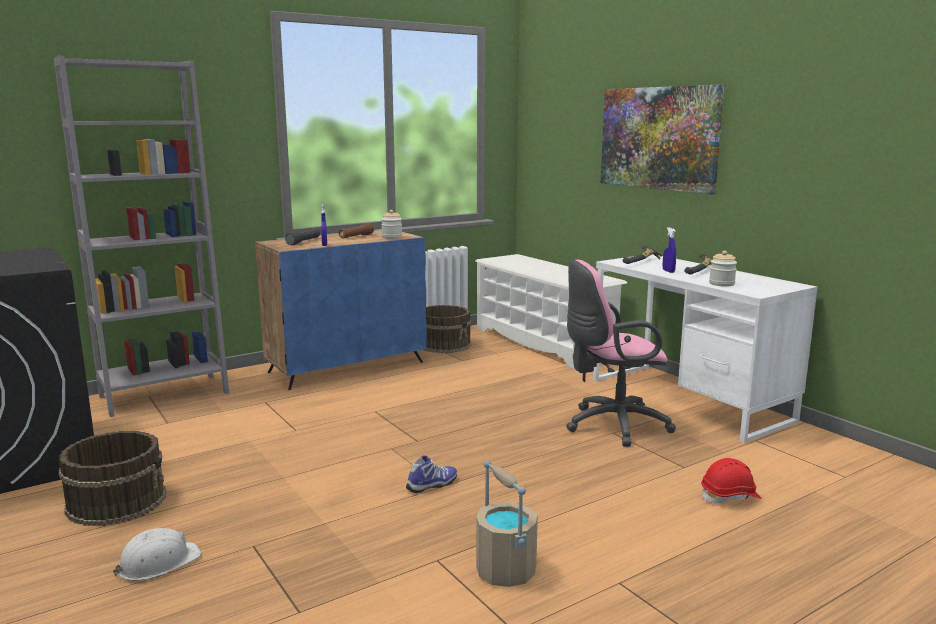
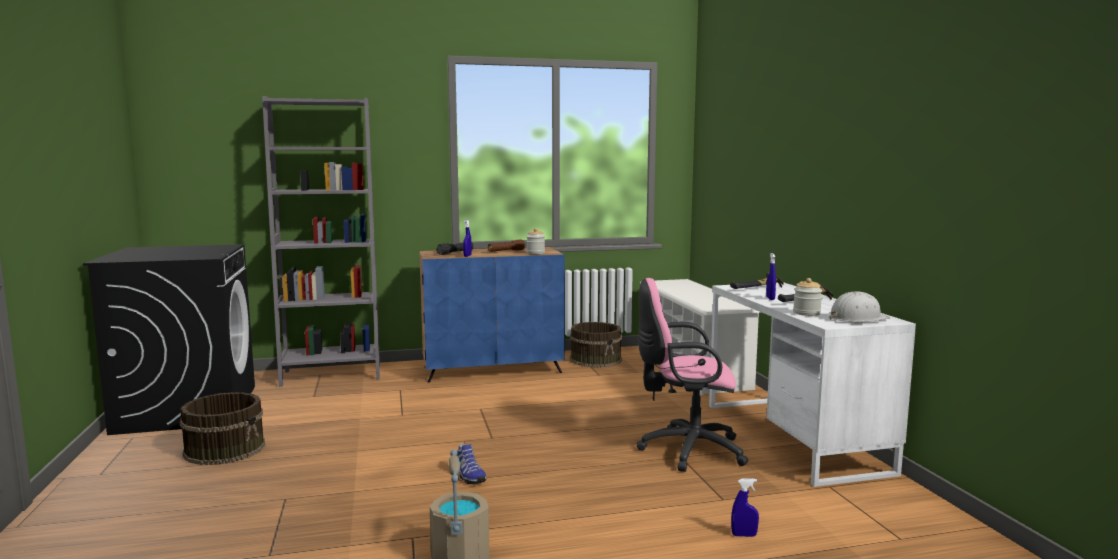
camera: 20 degrees right, 5 degrees down
(158, 563) = (210, 498): white hard hat -> white hard hat (857, 319)
(432, 485) = (468, 476): shoe -> shoe turned 75 degrees clockwise
(658, 138) = (791, 164): picture -> none
(730, 497) = (744, 535): red hard hat -> blue spray bottle

